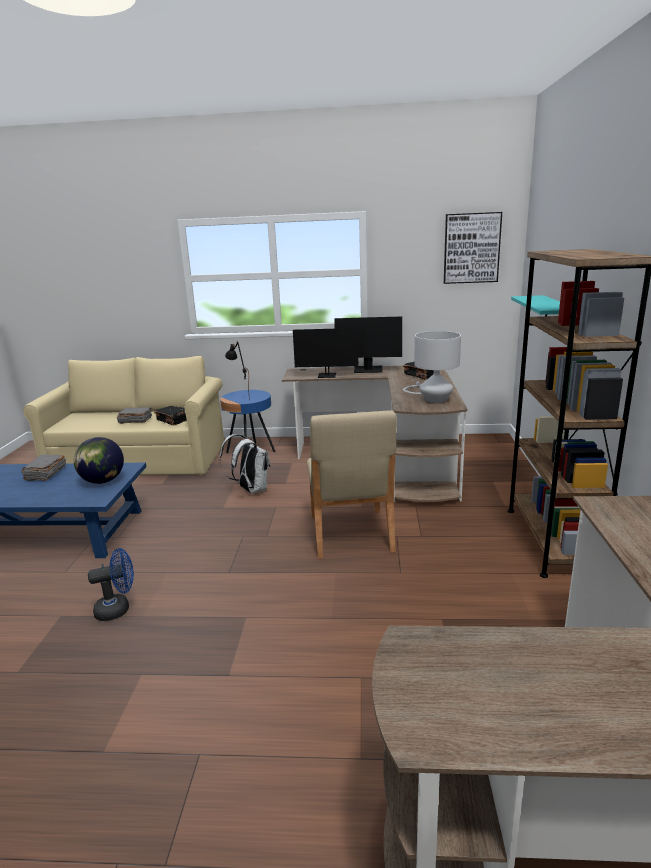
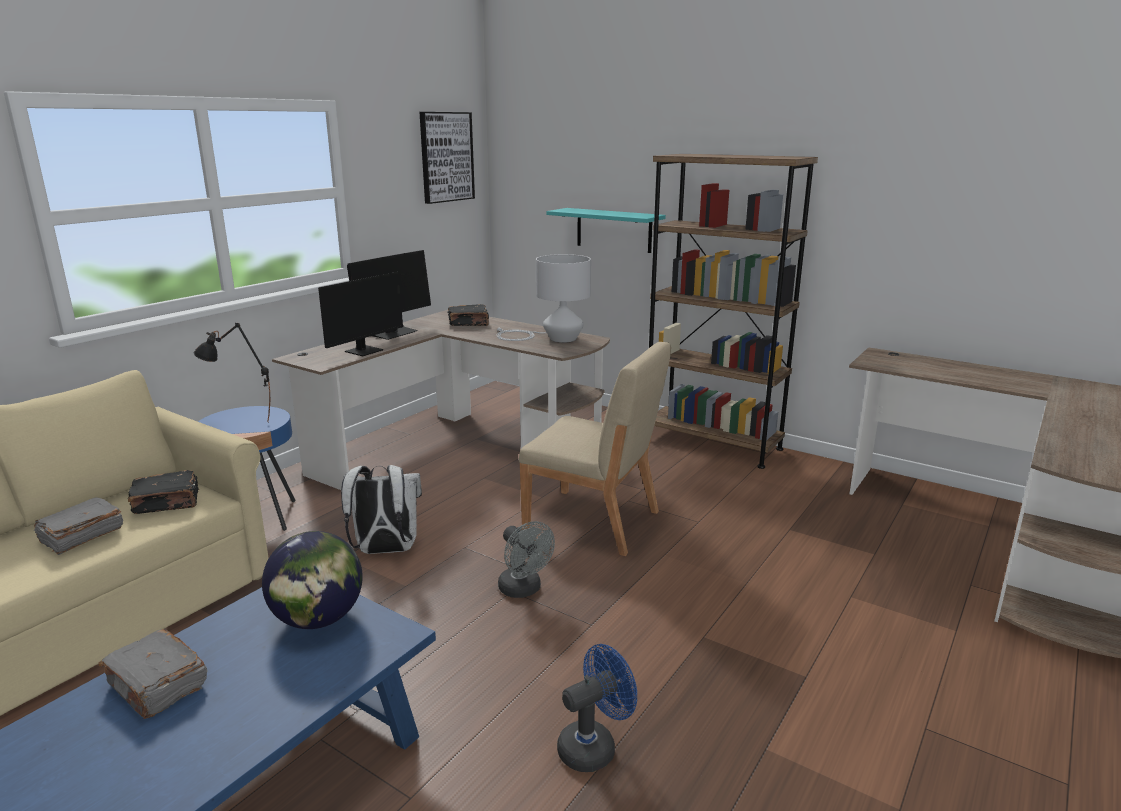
camera: 60 degrees left, 0 degrees up
(118, 609) = (594, 746): blue fan -> blue fan turned 45 degrees clockwise
(247, 539) = (524, 590): none -> grey fan

